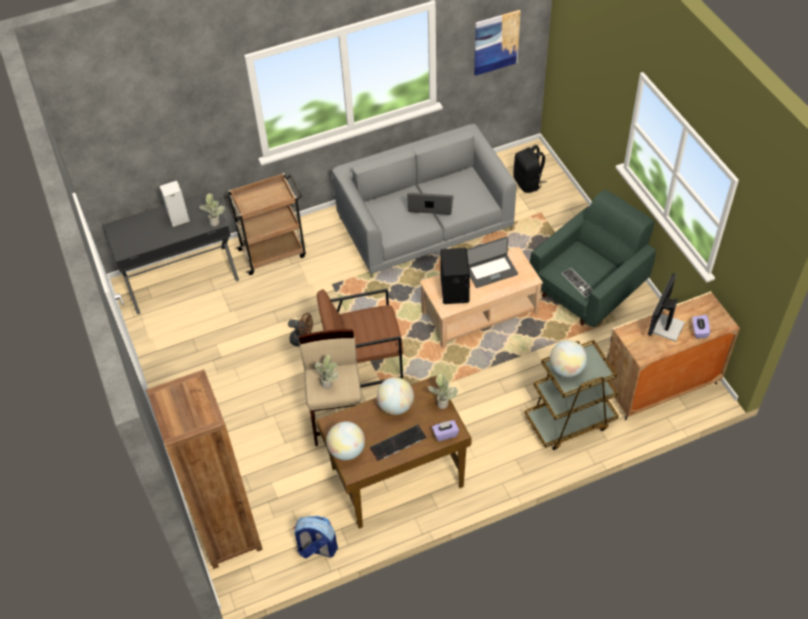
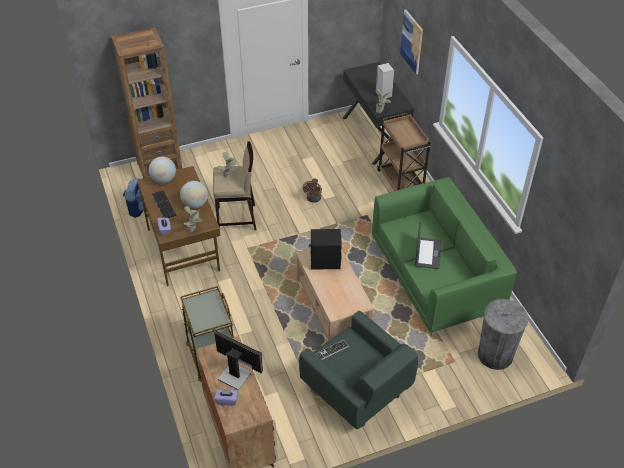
camera: 90 degrees right, 5 degrees down
(363, 360) = (290, 233): brown armchair -> none
(424, 223) = (436, 274): grey sofa -> green sofa
(491, 271) = (345, 286): laptop -> none
(496, 42) = (563, 234): picture -> picture (412, 41)
(528, 183) = (495, 355): black backpack -> grey trash can
(566, 369) = (208, 304): globe -> none

